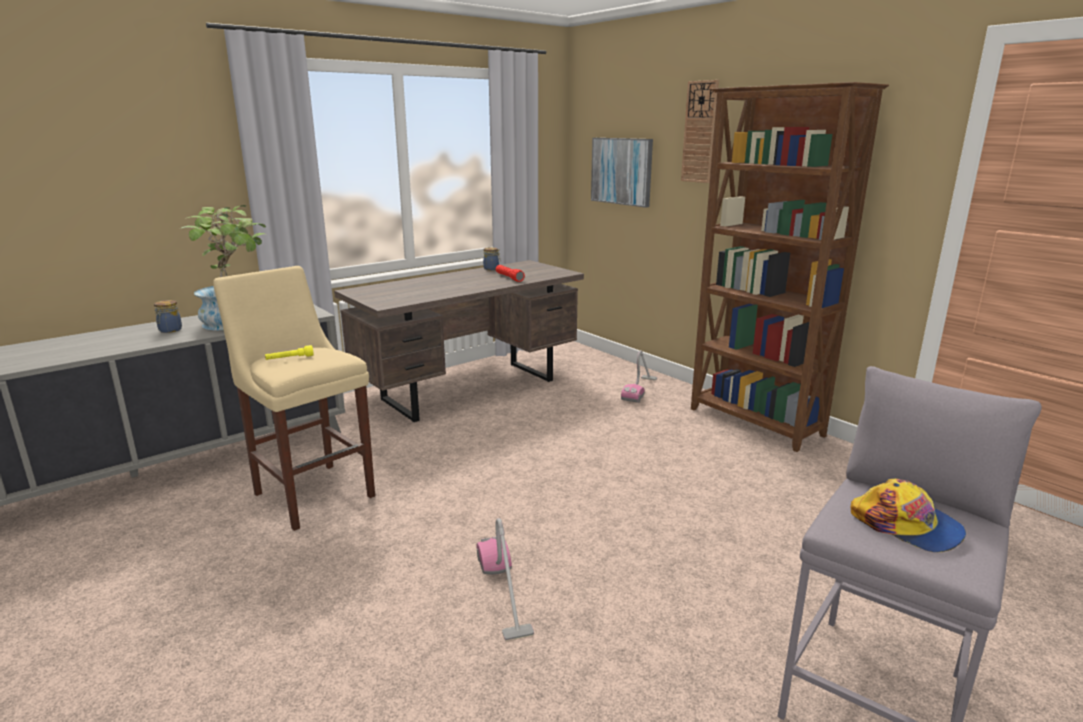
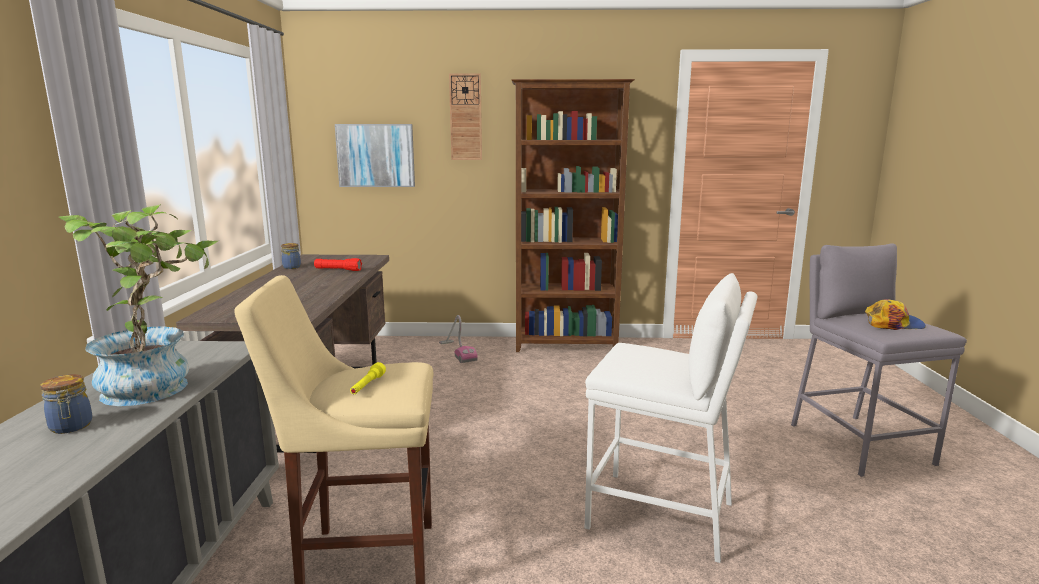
camera: 50 degrees left, 5 degrees down
(503, 591) = (661, 515): vacuum cleaner -> white stool

